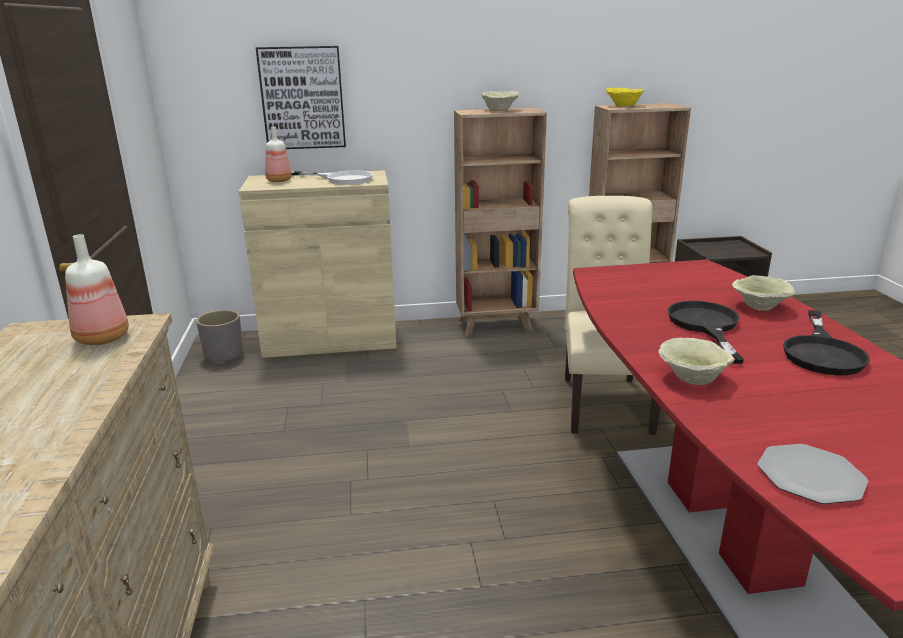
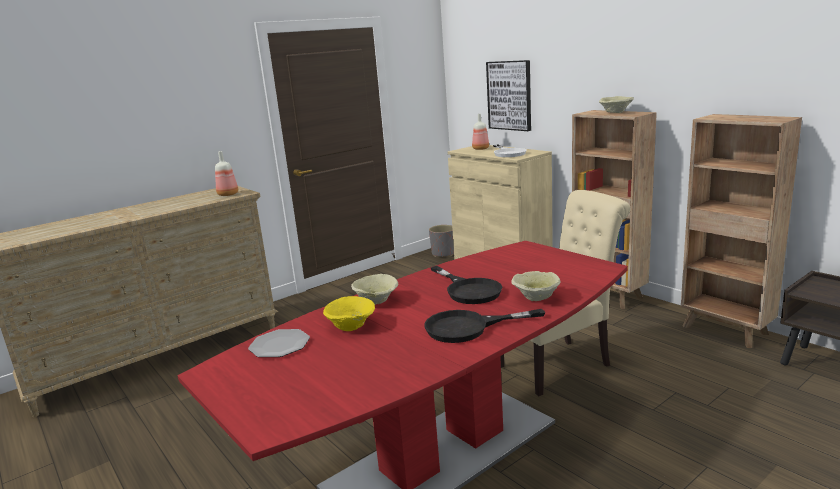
camera: 60 degrees right, 5 degrees down
(623, 105) = (731, 116): yellow bowl -> yellow bowl (352, 326)
(705, 326) = (468, 290): black frying pan -> black frying pan turned 90 degrees clockwise

